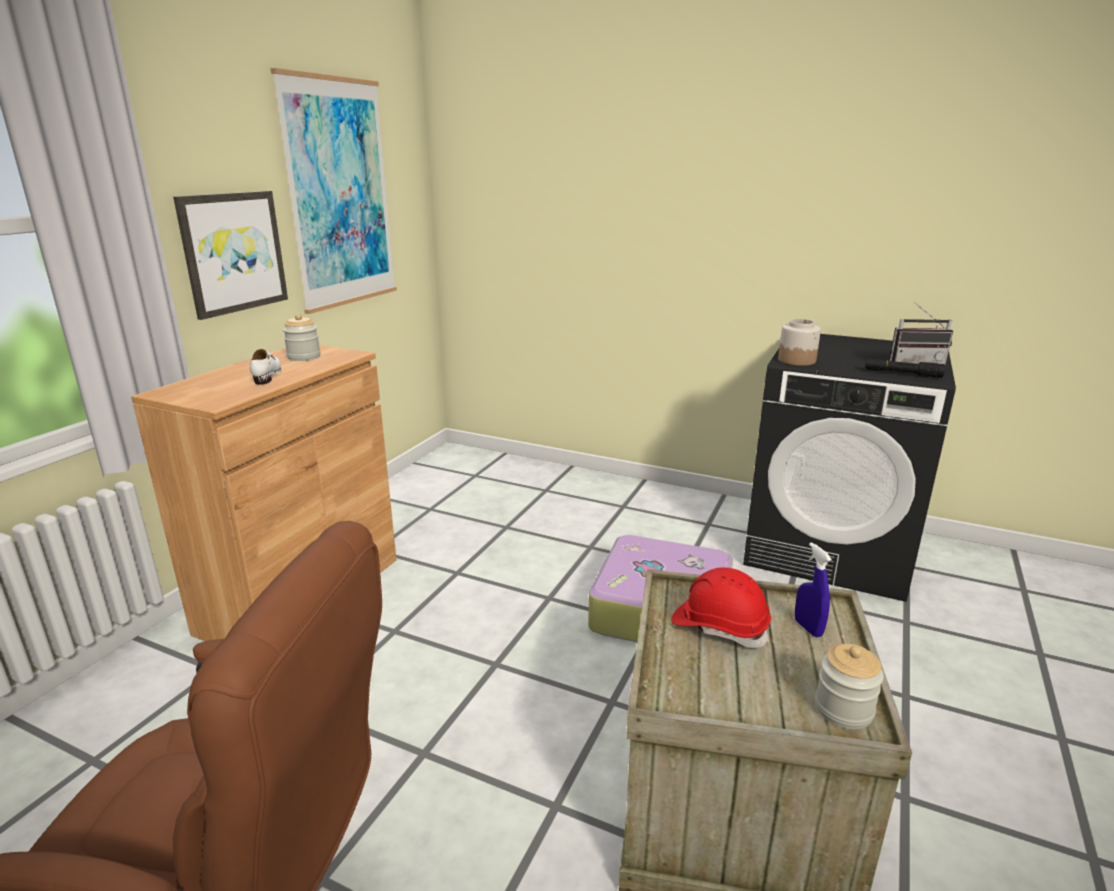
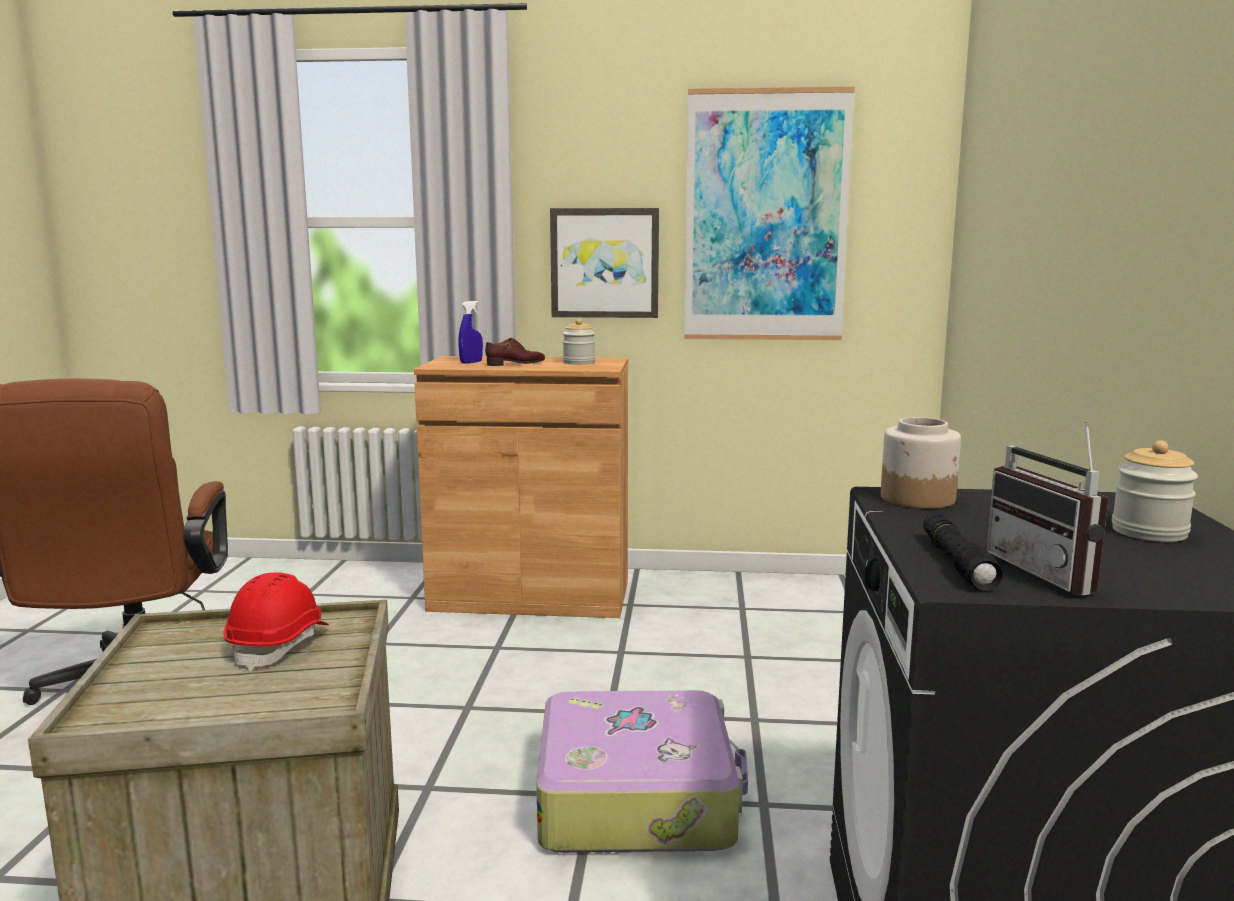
camera: 70 degrees right, 10 degrees down
(268, 375) = (516, 364): white shoe -> brown shoe
(808, 628) = (279, 691): blue spray bottle -> blue spray bottle (471, 362)
(843, 709) = (119, 711): jar -> jar (1149, 532)

